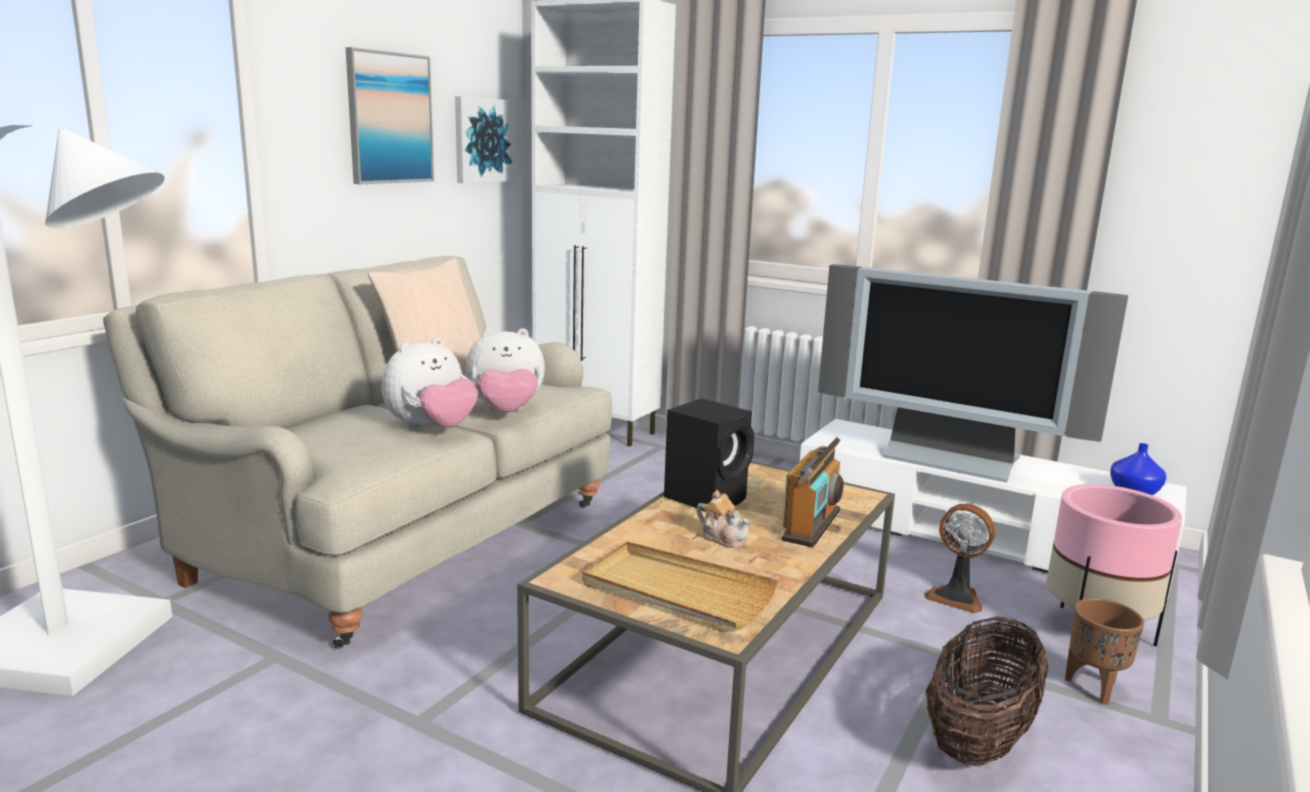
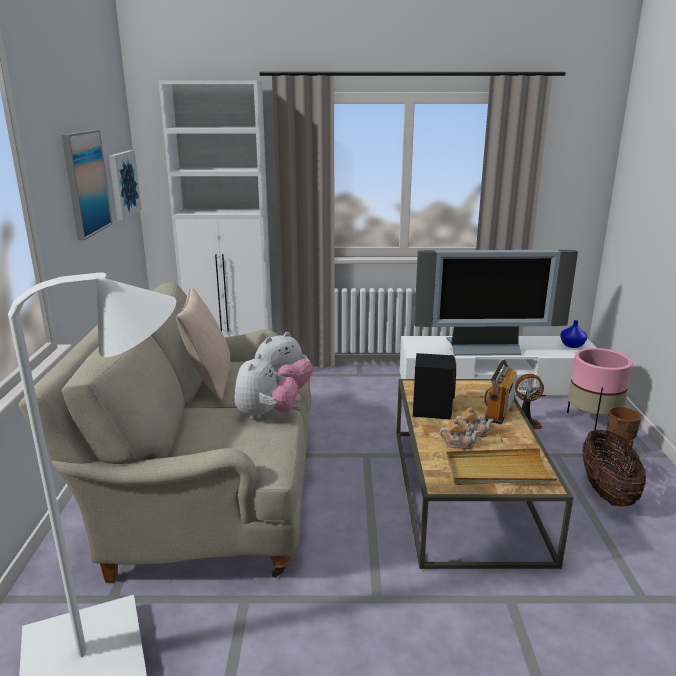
camera: 30 degrees left, 5 degrees up
(675, 544) = (458, 444): none -> teapot
(812, 525) = (498, 410): radio -> radio turned 150 degrees counterclockwise

